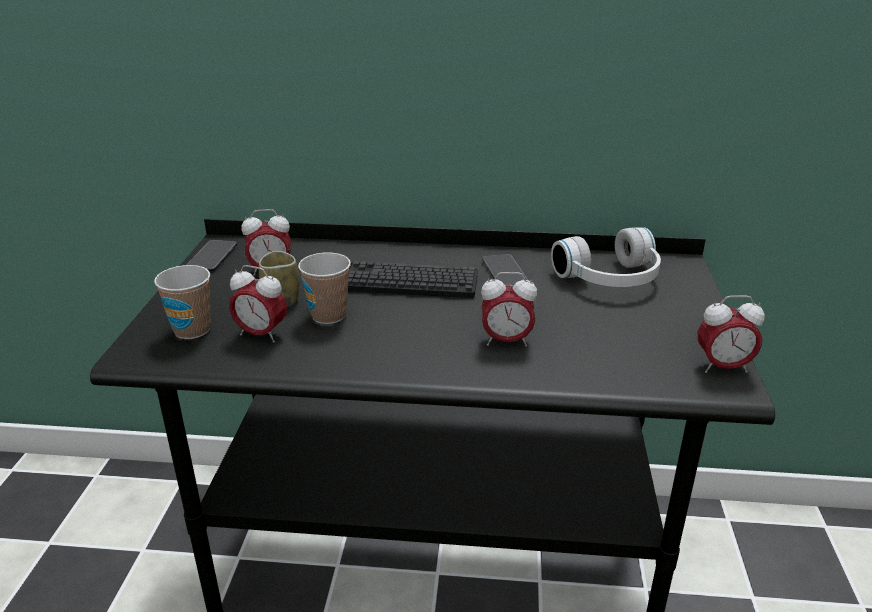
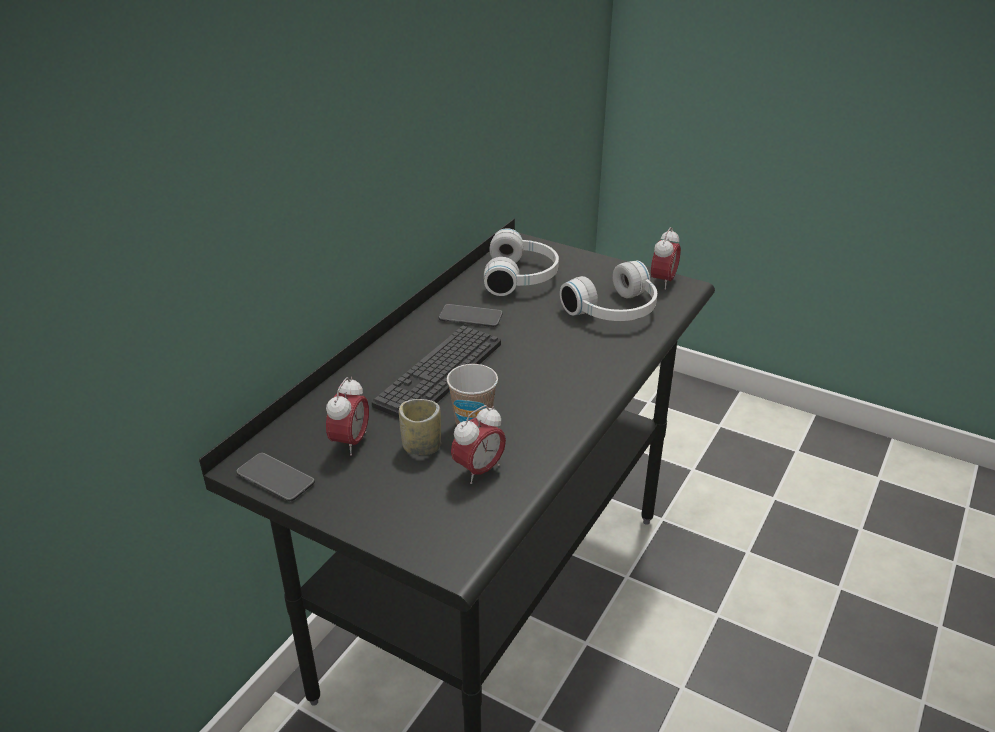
camera: 65 degrees left, 5 degrees up
(192, 330) = (437, 514): cup -> none
(506, 341) = (578, 349): alarm clock -> none
(609, 348) = (615, 311): none -> white headphones

